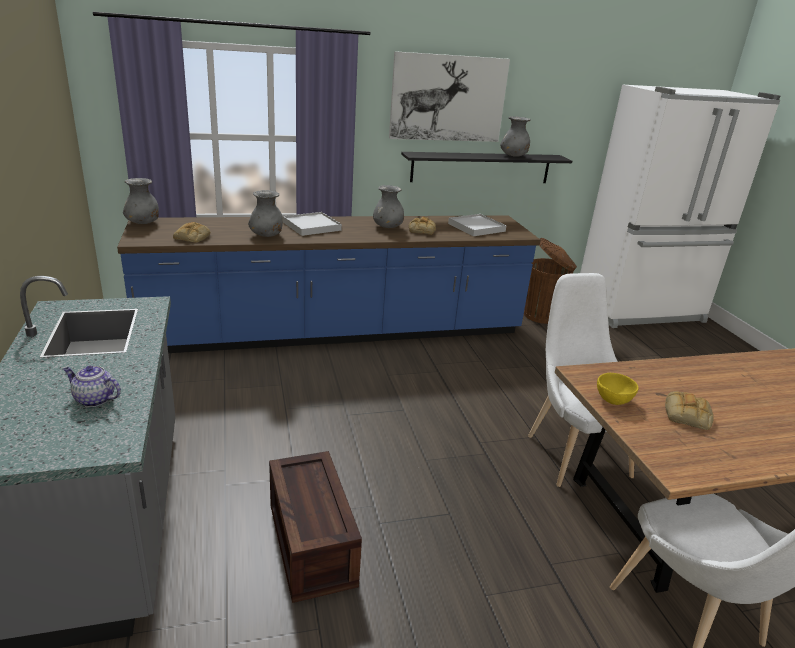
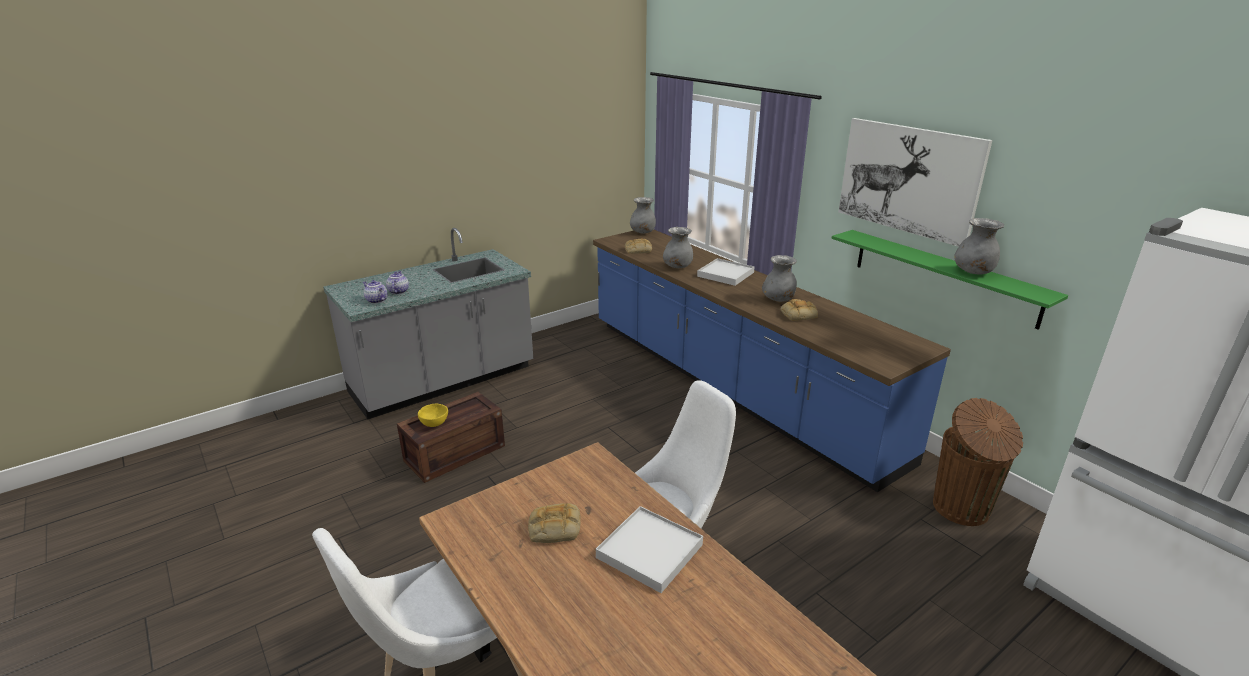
camera: 70 degrees right, 0 degrees up
(104, 425) = (376, 300): none -> teapot
(476, 227) = (860, 338): white tray -> white tray (650, 551)
(481, 168) = (943, 276): black shelf -> green shelf
(612, 400) = (553, 478): yellow bowl -> yellow bowl (434, 423)

